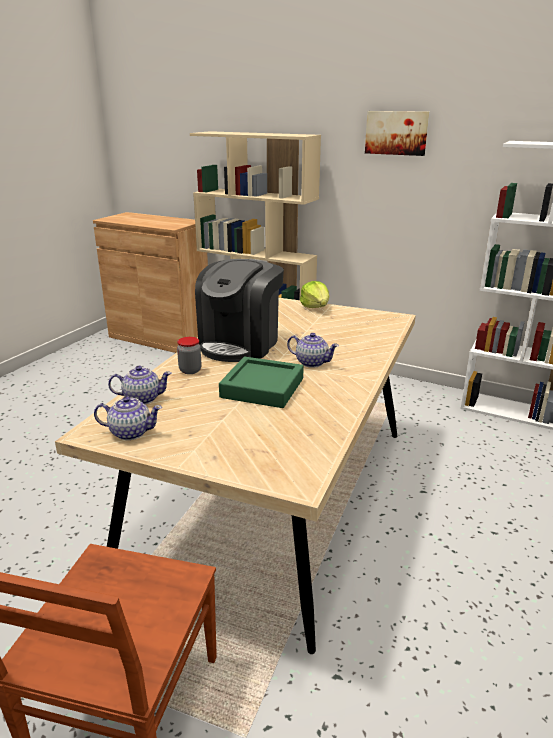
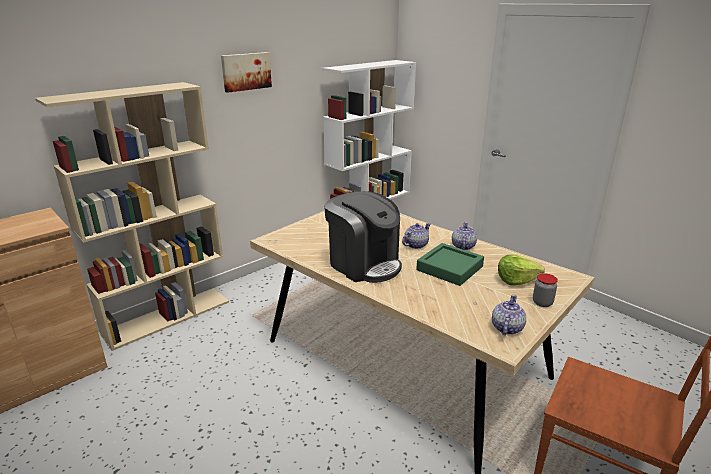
camera: 70 degrees left, 0 degrees up
(142, 398) = (451, 318): teapot -> teapot (463, 246)
(190, 370) = (406, 292): jar -> jar (542, 303)
(315, 307) = (308, 224): lettuce -> lettuce (516, 280)

